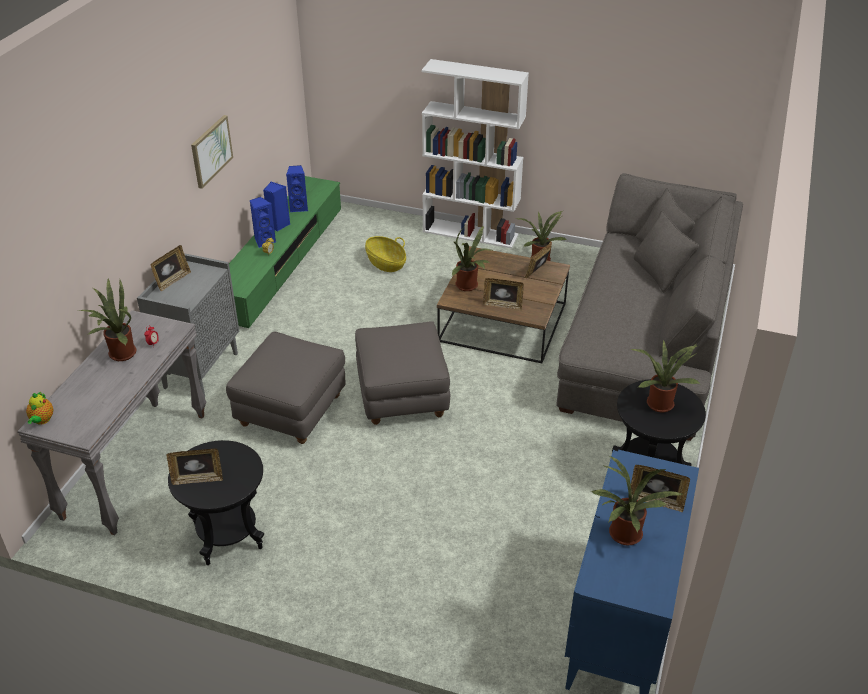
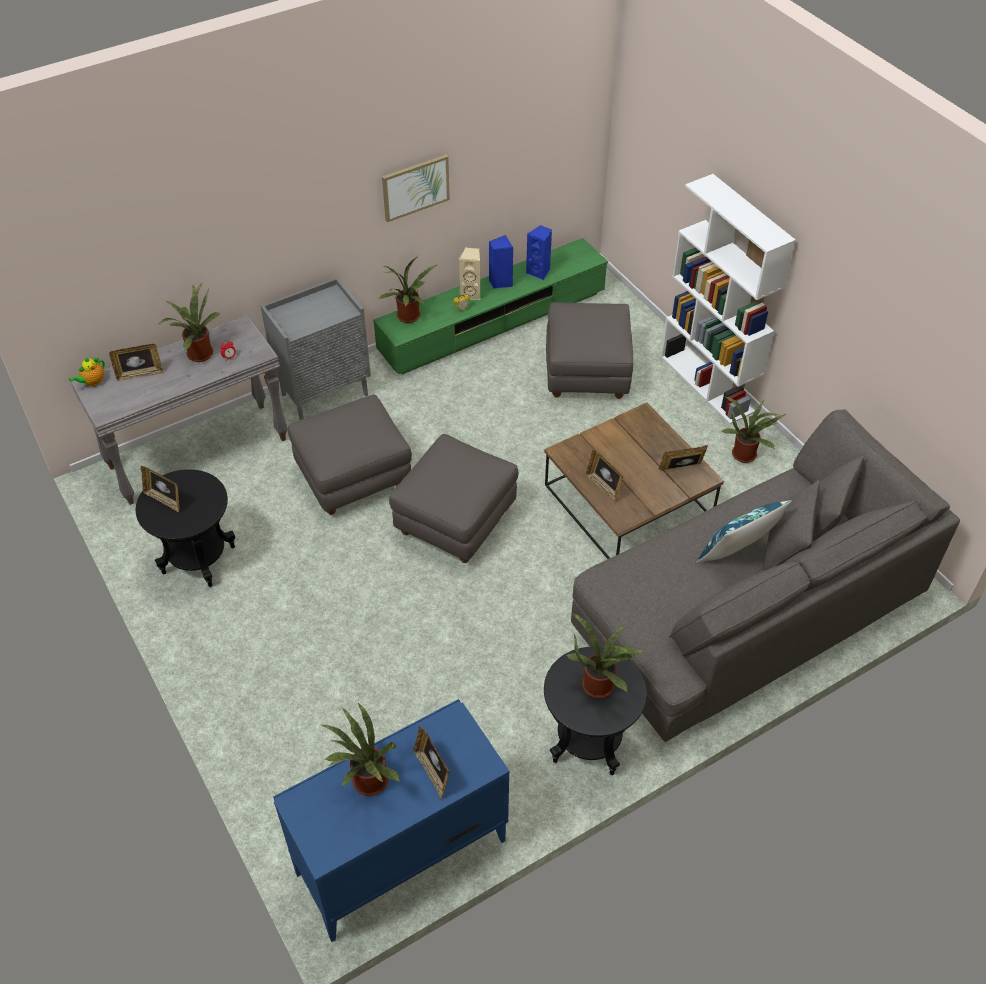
camera: 40 degrees right, 10 degrees up
(172, 280) = (307, 302): picture frame -> picture frame (140, 374)
(264, 241) = (471, 293): blue speaker -> beige speaker
(386, 263) = (587, 373): basket -> grey ottoman
(468, 286) = (595, 447): potted plant -> potted plant (409, 318)
(640, 291) = (737, 555): none -> blue pillow

